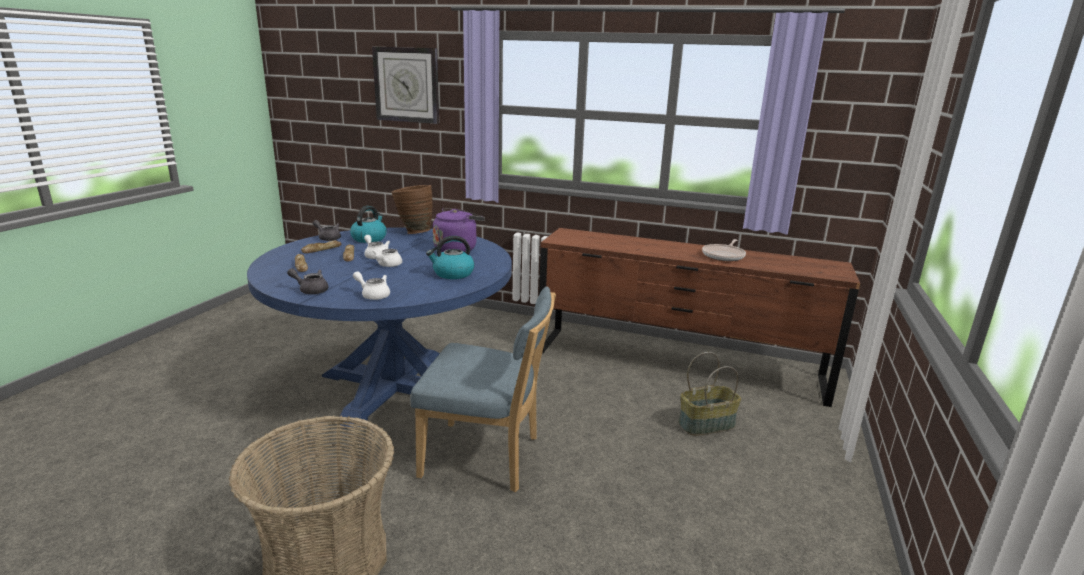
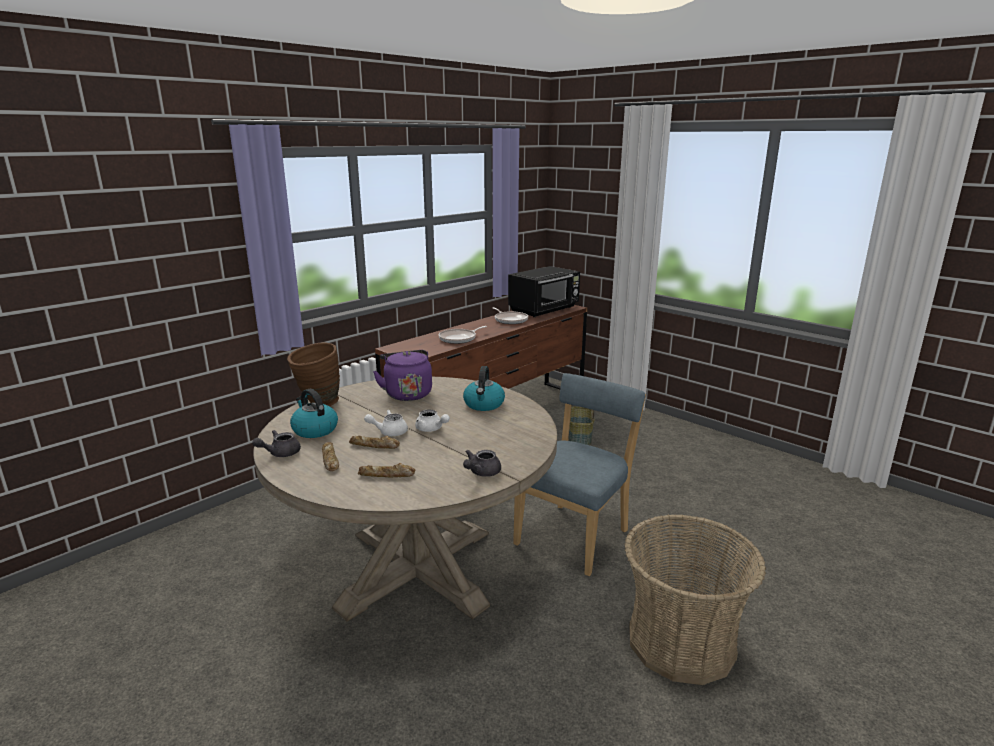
camera: 65 degrees left, 0 degrees up
(373, 295) = (518, 443): white teapot -> none
(393, 387) = (417, 568): blue dining table -> beige dining table
(407, 85) = (131, 230): wall clock -> none
(626, 246) = (459, 339): none -> frying pan
(798, 264) = (544, 309): none -> black microwave

